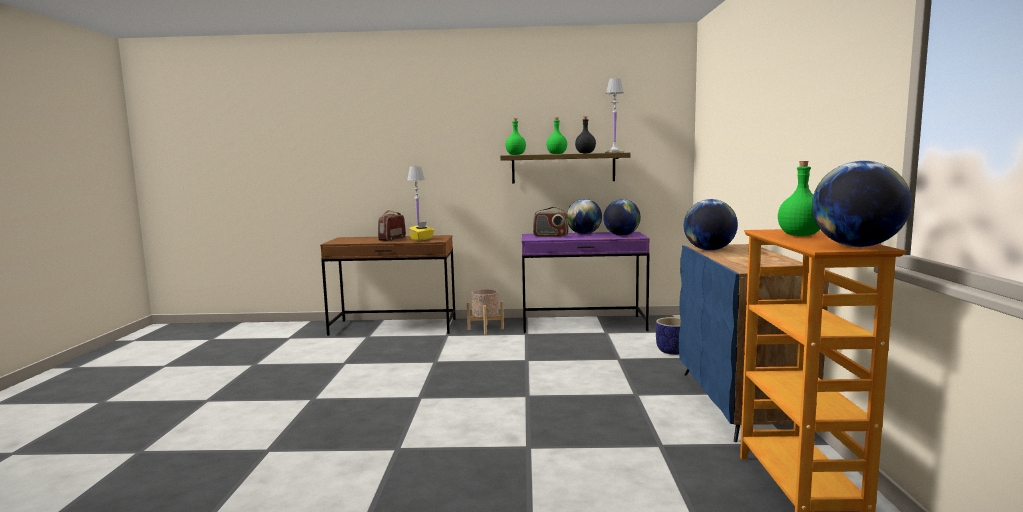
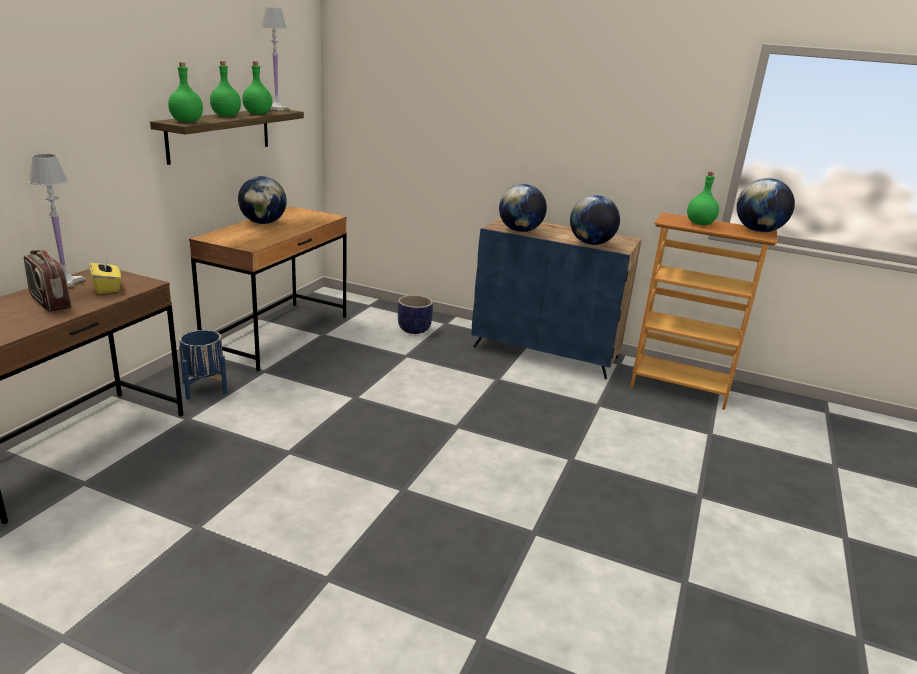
camera: 70 degrees left, 15 degrees up
(485, 329) = (204, 387): beige planter -> blue planter
(550, 236) = (249, 236): radio -> none
(583, 324) = (278, 334): purple desk -> brown desk
(585, 153) = (257, 114): black bottle -> green bottle
(621, 235) = (308, 217): globe -> globe (591, 243)

